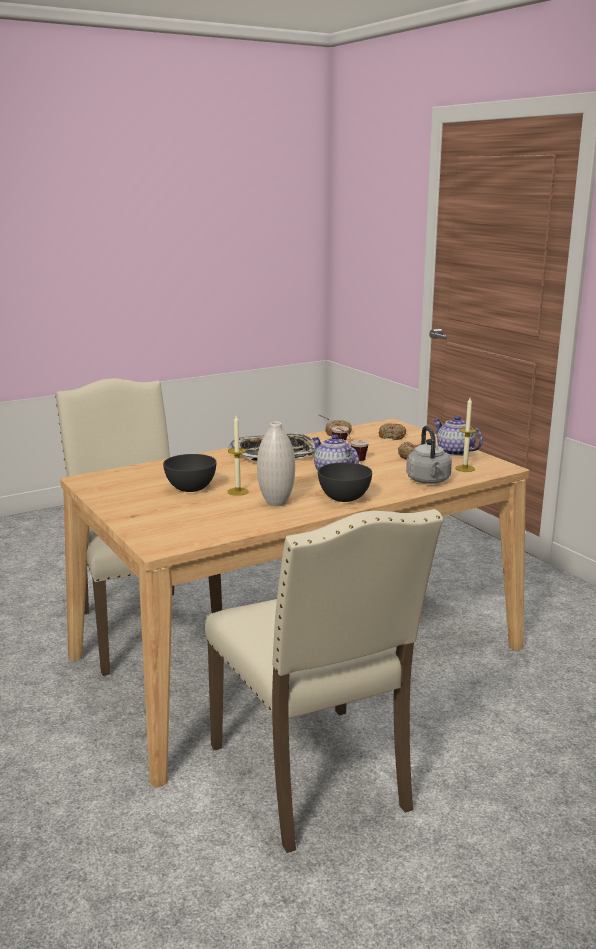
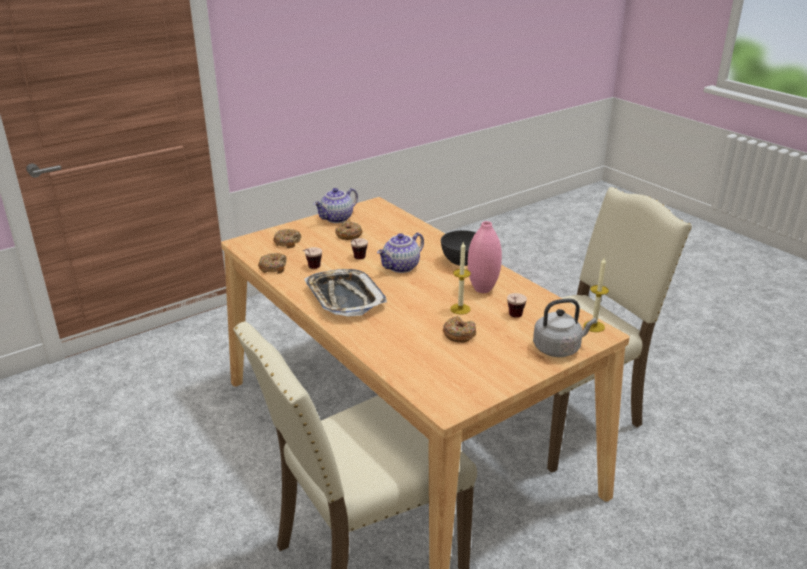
camera: 95 degrees left, 10 degrees up
(190, 488) = (459, 334): grey bowl -> donut
(209, 511) = (514, 318): none -> cup
(276, 503) = (482, 289): white vase -> pink vase
(428, 481) = (413, 230): grey kettle -> grey kettle (559, 348)
(465, 468) = (380, 217): candle -> candle (594, 326)

